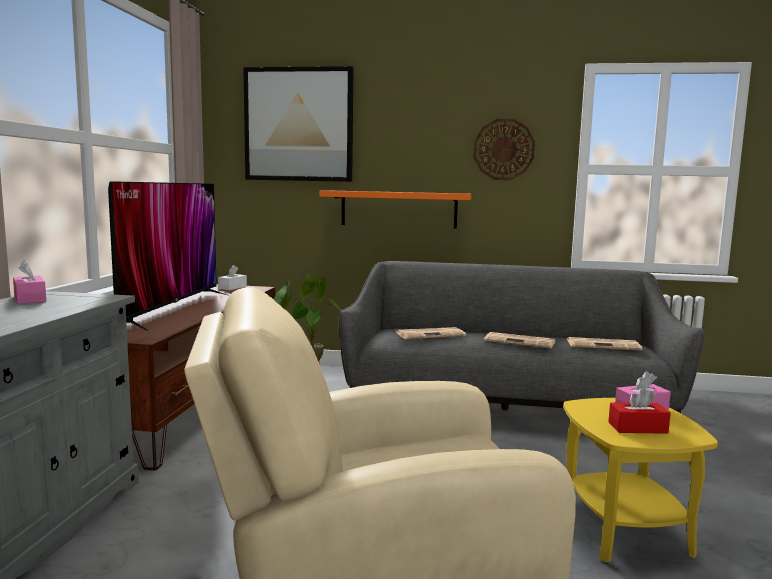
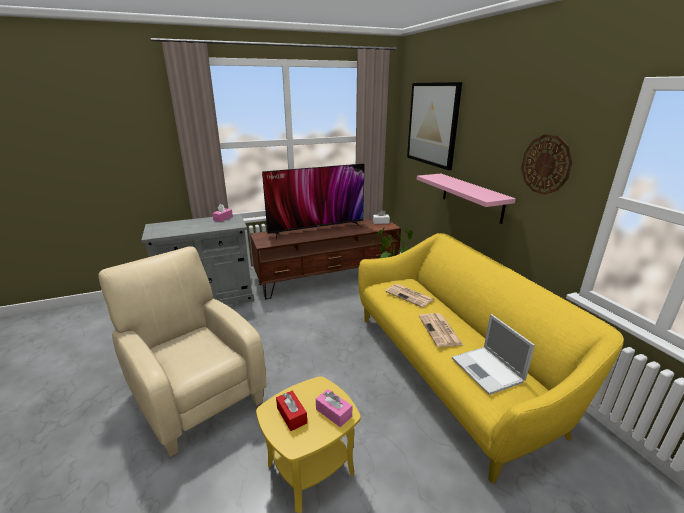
camera: 60 degrees right, 15 degrees up
(398, 209) = (471, 197): orange shelf -> pink shelf
(505, 407) = (451, 369): grey sofa -> yellow sofa
(604, 345) = (488, 370): newspaper -> laptop

